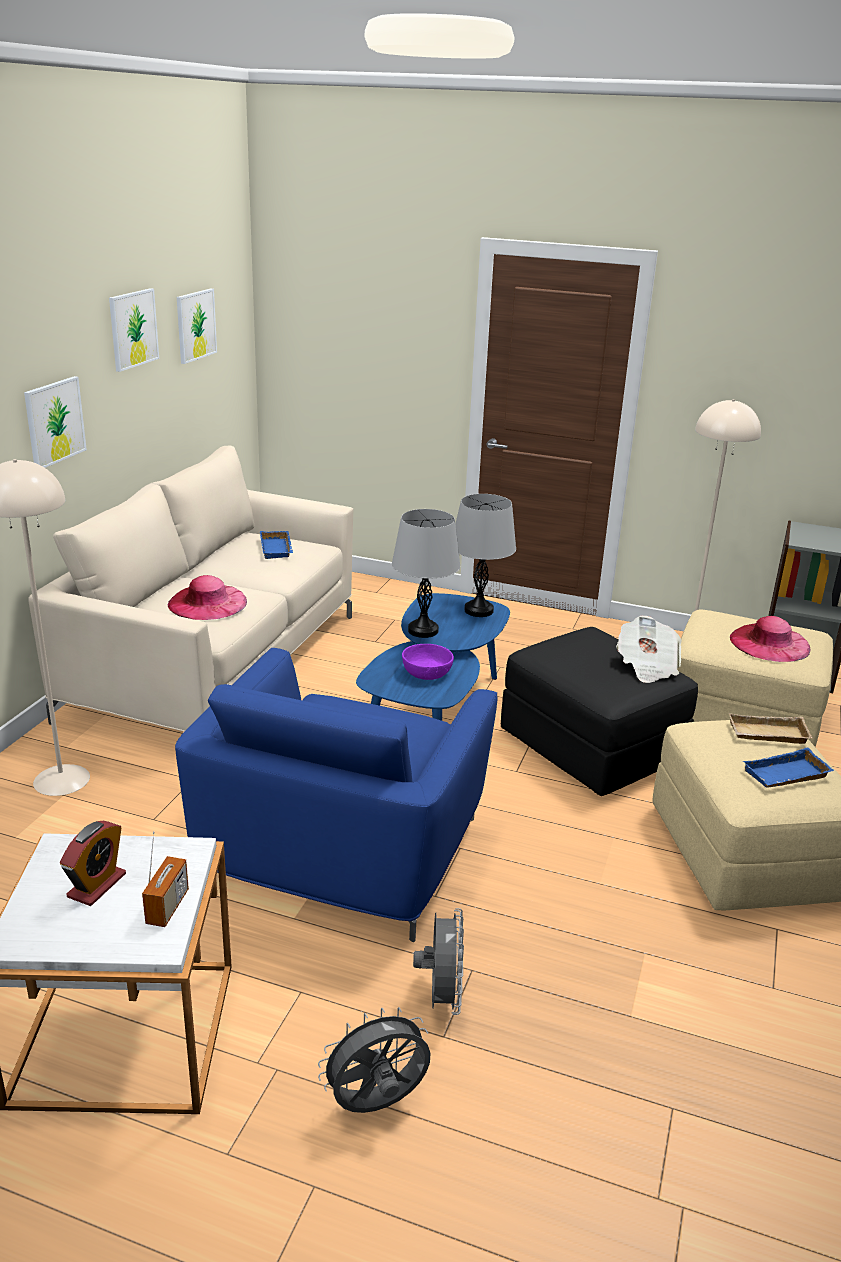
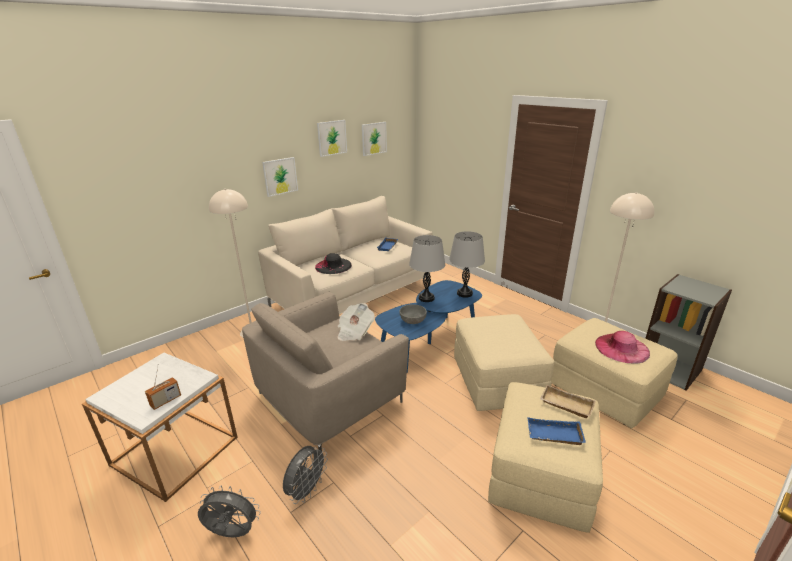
camera: 30 degrees right, 0 degrees up
(97, 885) = (154, 381): alarm clock -> none
(207, 602) = (333, 266): pink hat -> black hat
(341, 849) = (329, 397): blue armchair -> beige armchair
(426, 673) = (413, 320): purple bowl -> grey bowl
(590, 747) = (497, 381): black ottoman -> beige ottoman
(647, 666) = (526, 344): newspaper -> newspaper (354, 331)

